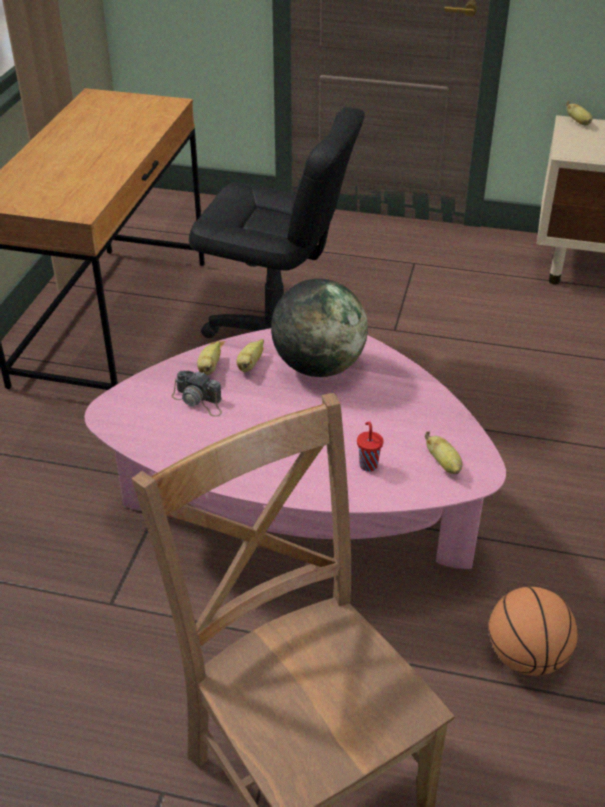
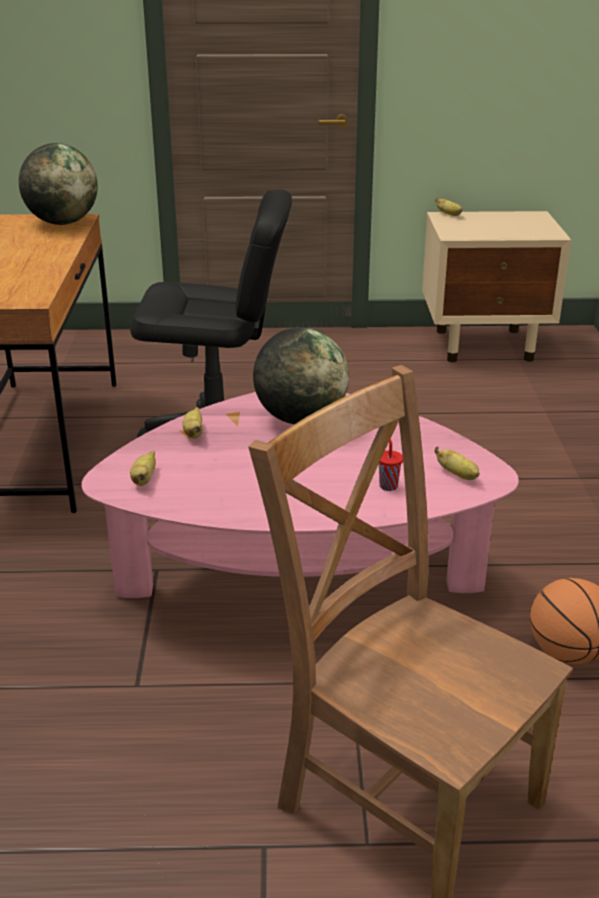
camera: 15 degrees left, 10 degrees down
(152, 108) = (62, 223): none -> globe
(199, 401) = (196, 460): camera -> none
(250, 364) = (233, 426): banana -> banana (144, 479)

